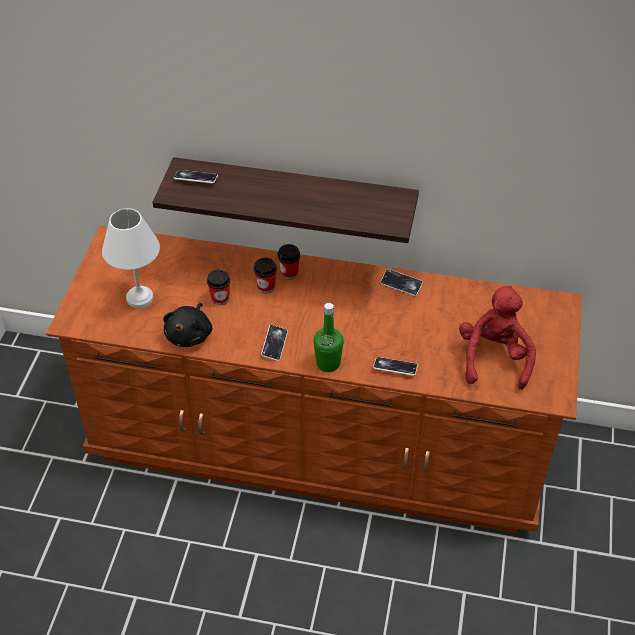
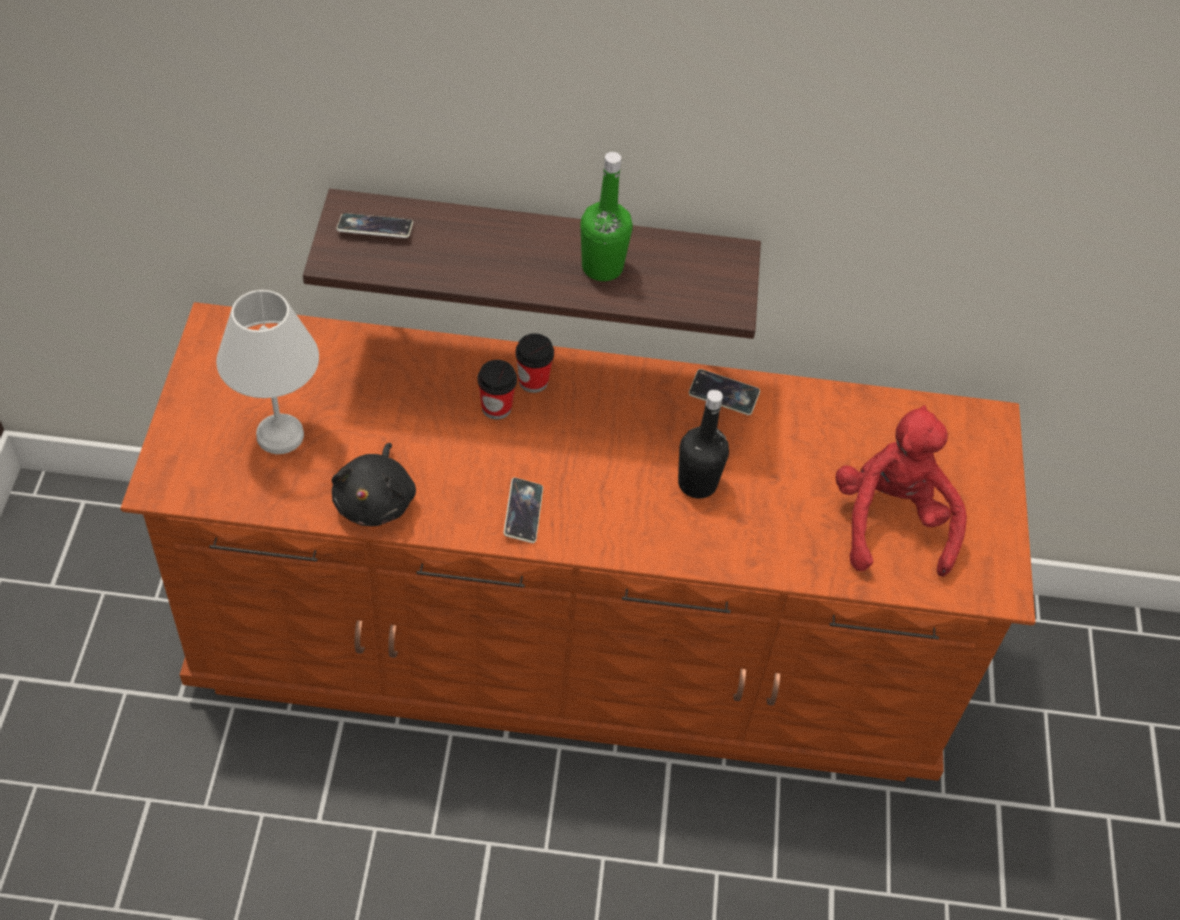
camera: 10 degrees left, 5 degrees up
(220, 299) = (420, 432): cup -> none
(328, 363) = (618, 543): green bottle -> green bottle (602, 267)
(379, 332) = (697, 483): none -> black bottle
(395, 368) = (731, 547): phone -> none

